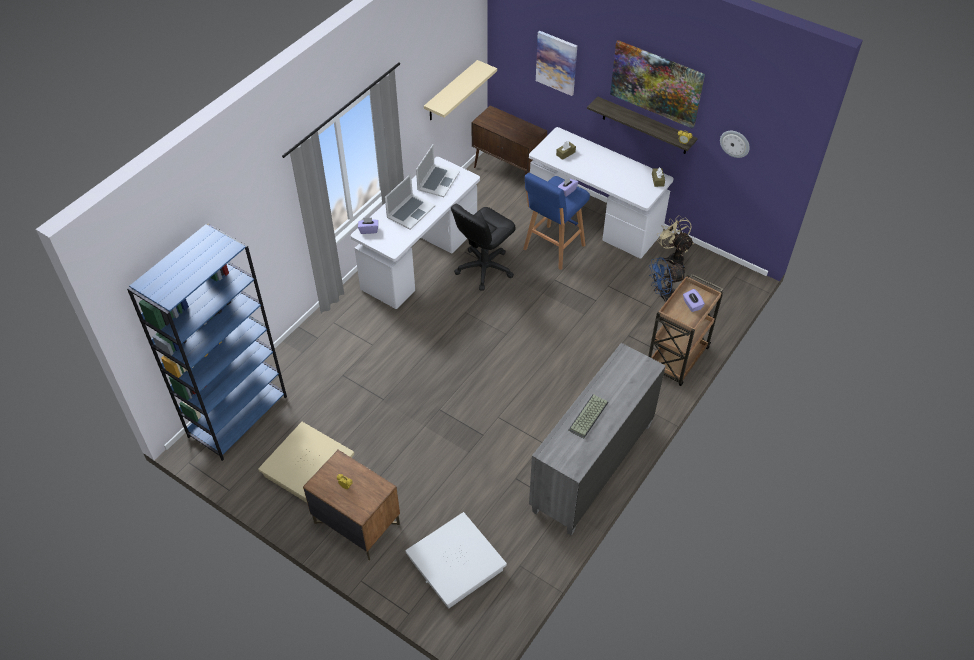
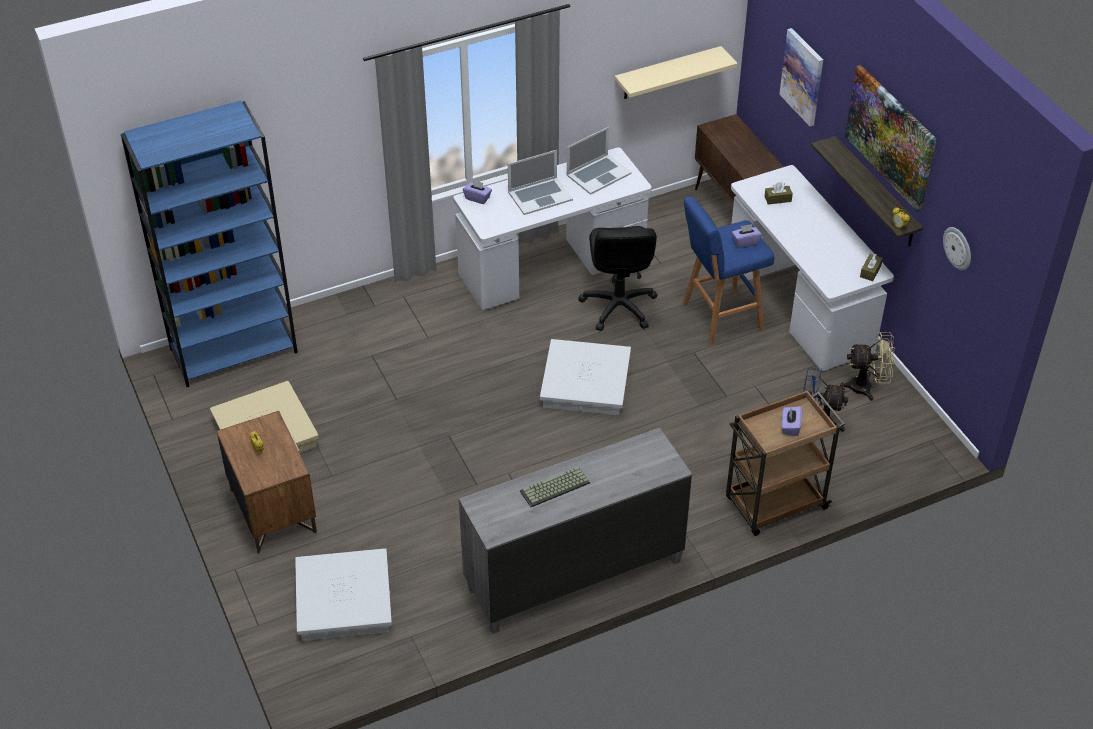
camera: 30 degrees right, 5 degrees down
(484, 268) = (618, 307): black office chair -> black office chair turned 75 degrees counterclockwise
(502, 331) = (585, 384): none -> white storage box
(673, 257) = (867, 387): beige fan -> beige fan turned 90 degrees clockwise

